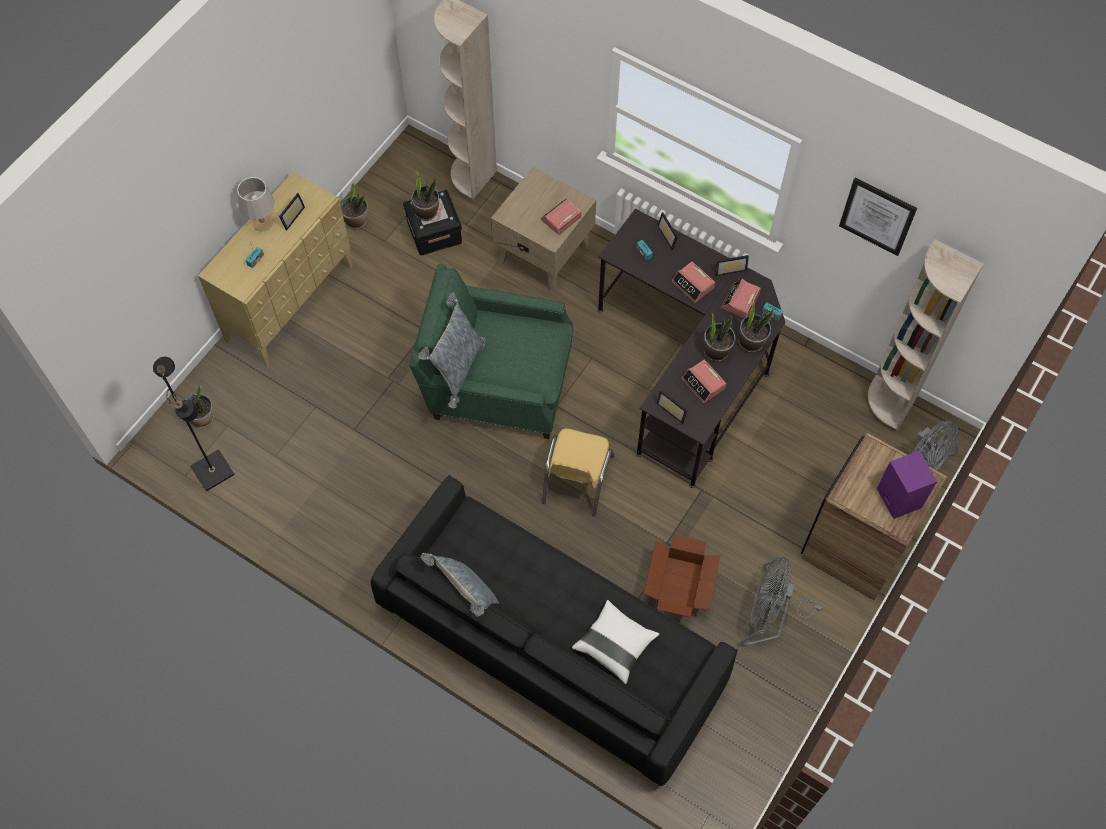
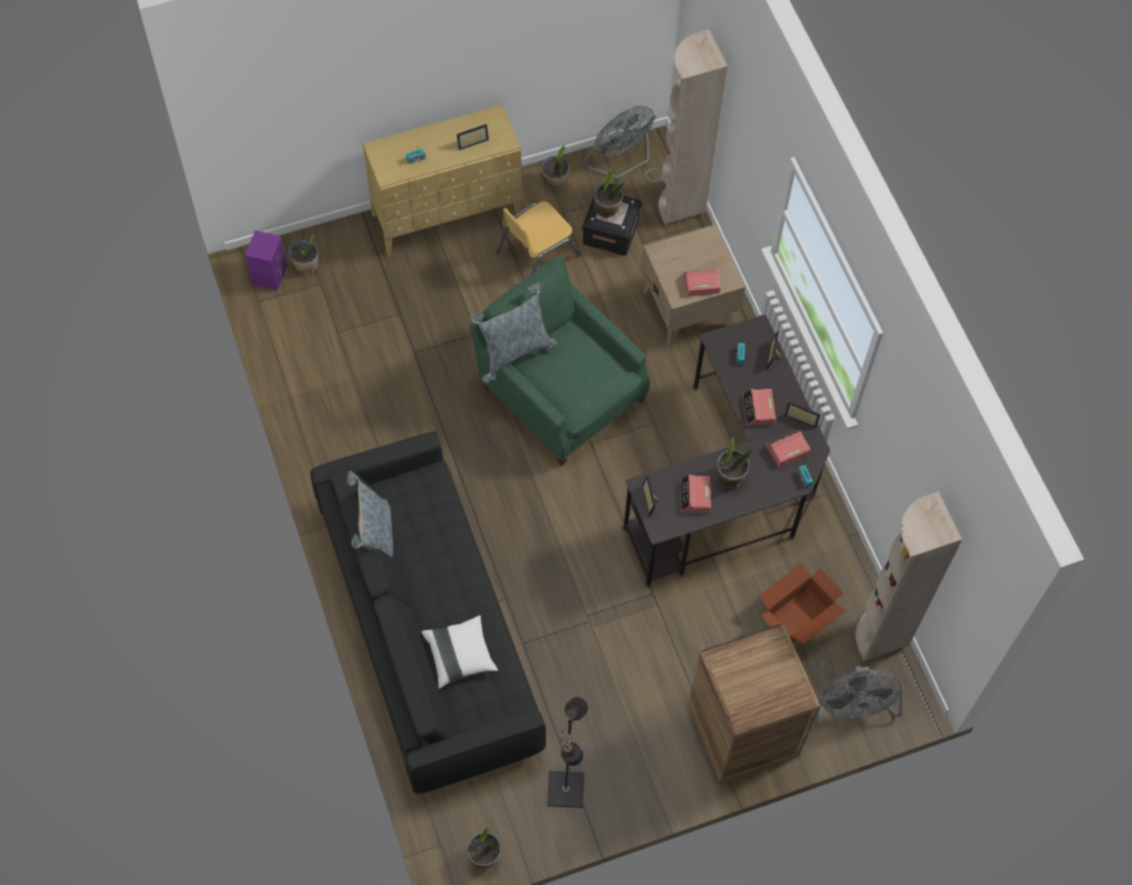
camera: 35 degrees right, 0 degrees up
(212, 471) = (281, 312): black floor lamp -> black floor lamp (565, 790)
(262, 223) = (445, 132): grey table lamp -> none
(576, 479) = (556, 513): yellow chair -> yellow chair (537, 254)
(680, 586) = (567, 657): cardboard box -> cardboard box (798, 616)
(751, 342) = (766, 490): potted plant -> potted plant (484, 856)
(773, 611) = (626, 731): grey fan -> grey fan (628, 162)
(877, 216) = (912, 442): picture -> none
(897, 497) = (761, 692): purple speaker -> purple speaker (269, 274)

